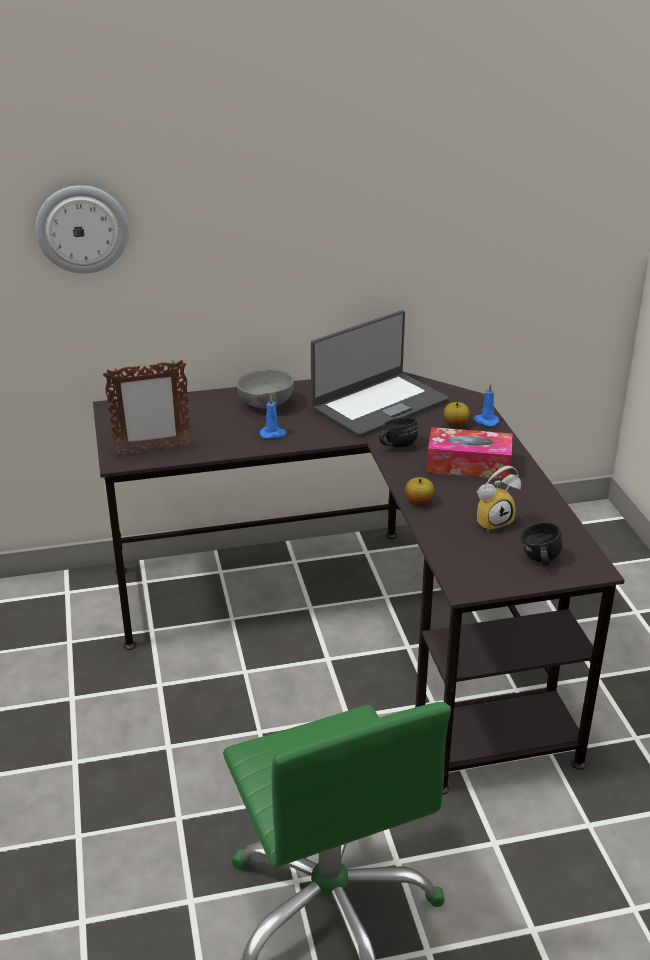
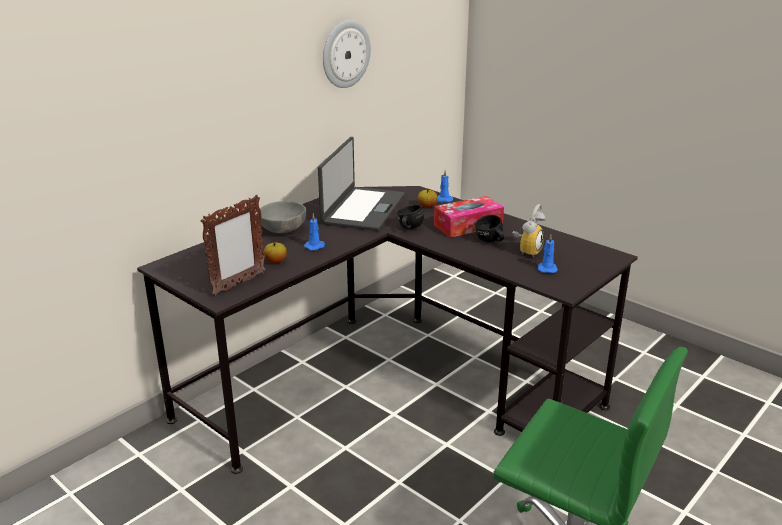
camera: 35 degrees left, 5 degrees down
(82, 229) = (114, 105): wall clock -> wall clock (345, 54)
(419, 501) = (469, 254): apple -> apple (275, 261)
(484, 552) = (547, 268): none -> blue candle
(539, 560) = (582, 262): black mug -> black mug (489, 241)

